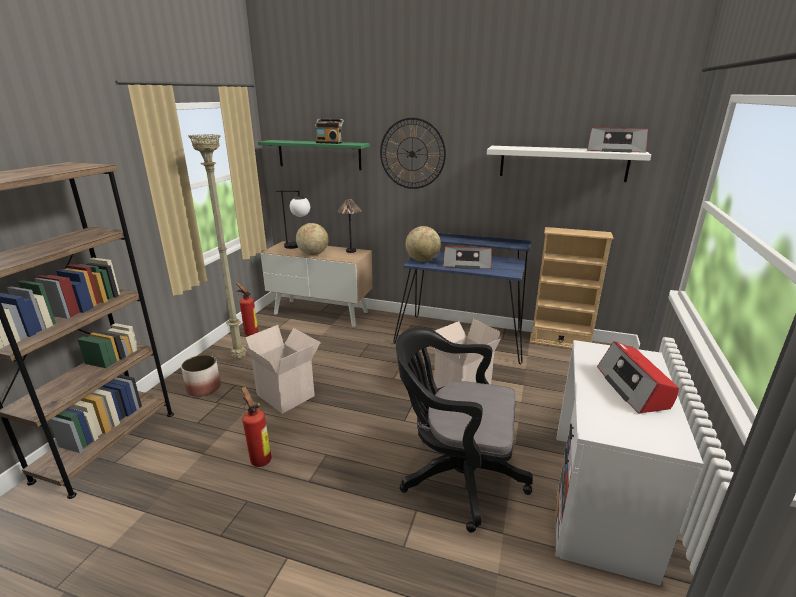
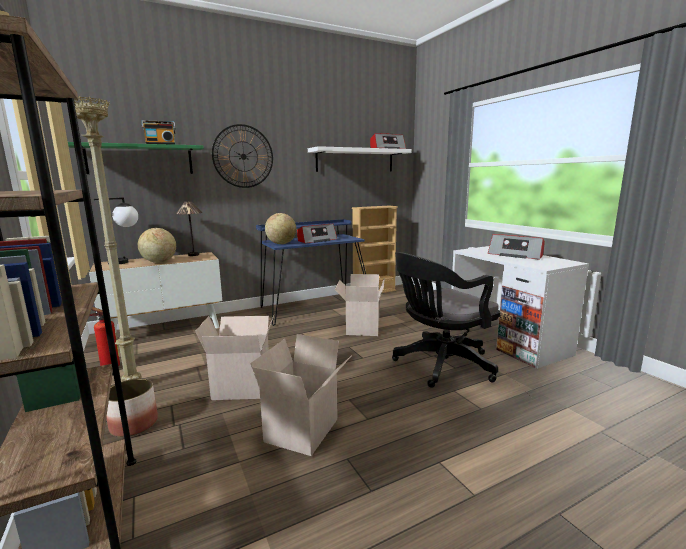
camera: 45 degrees left, 10 degrees down
(260, 459) = (303, 431): fire extinguisher -> cardboard box

